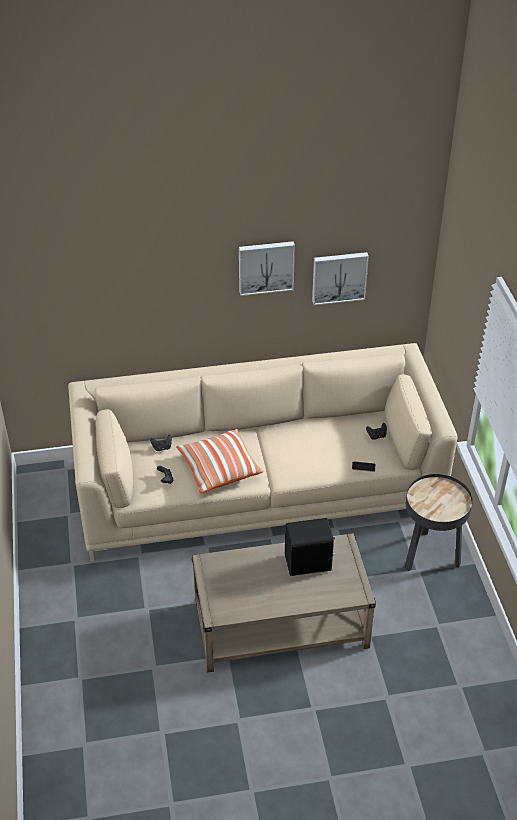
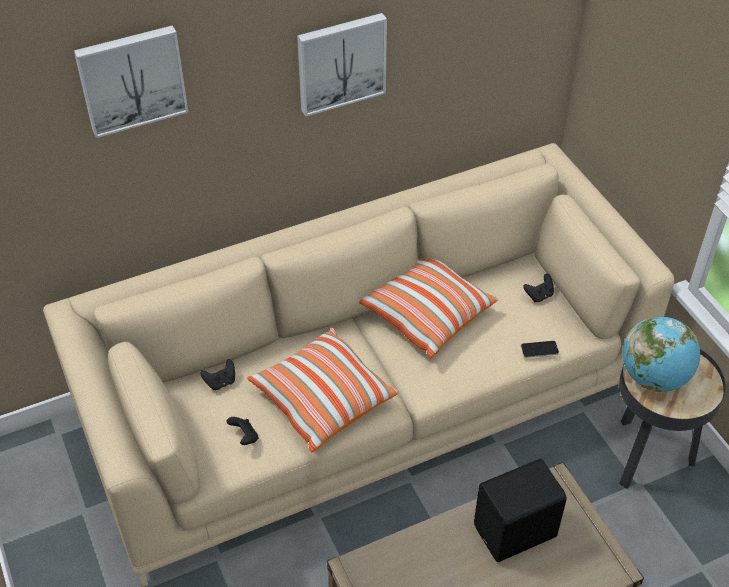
camera: 15 degrees left, 5 degrees up
(300, 433) = (425, 314): none -> pillow
(339, 277) = (449, 61): picture -> picture (131, 79)
(428, 495) = (654, 377): none -> globe

